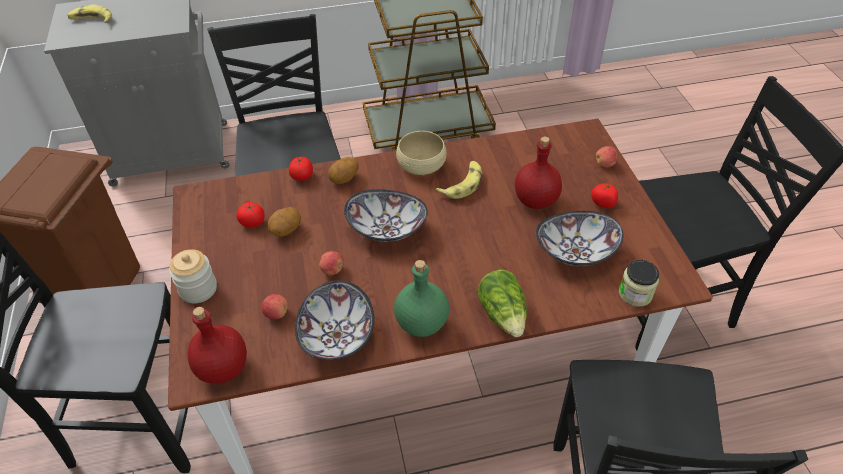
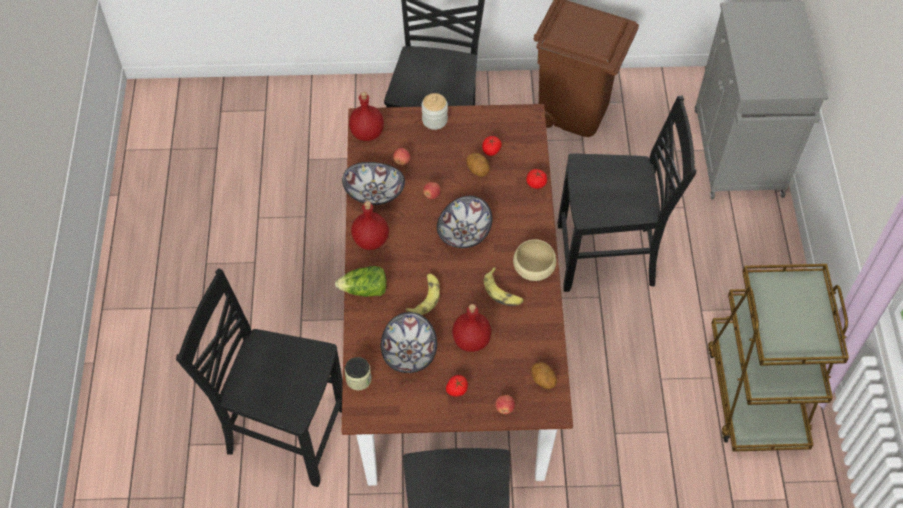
camera: 100 degrees right, 10 degrees up
(92, 20) = (769, 29): banana -> banana (425, 297)
(344, 179) = (526, 211): potato -> potato (542, 380)
(421, 322) = (371, 240): green bottle -> red bottle

